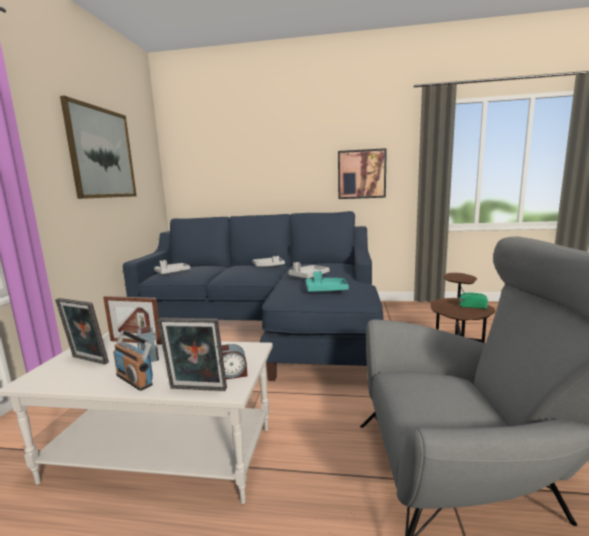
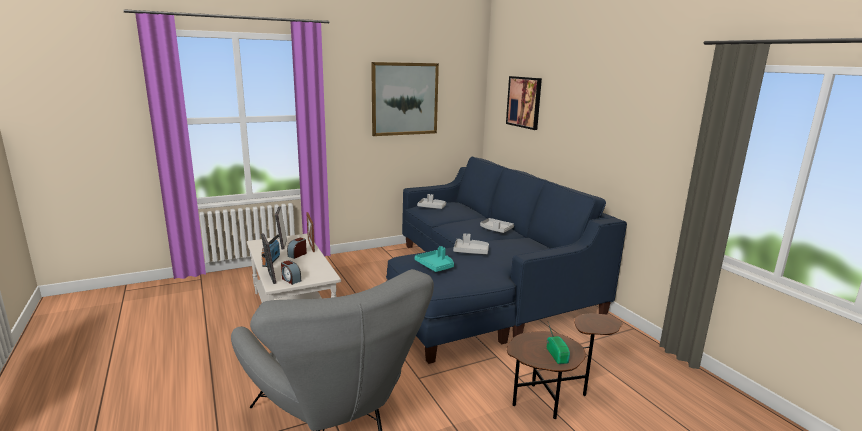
camera: 55 degrees right, 5 degrees up
(361, 174) = (637, 152): picture -> picture (524, 102)

